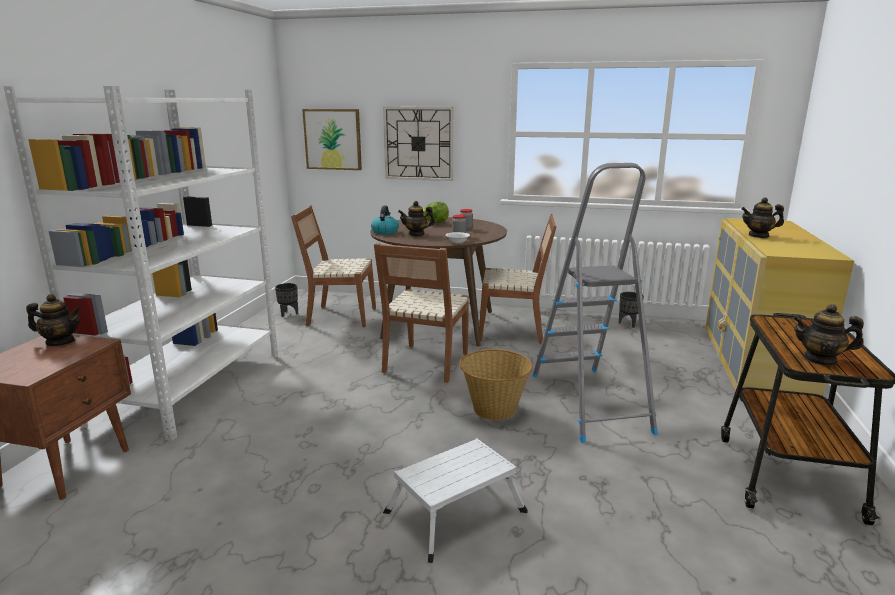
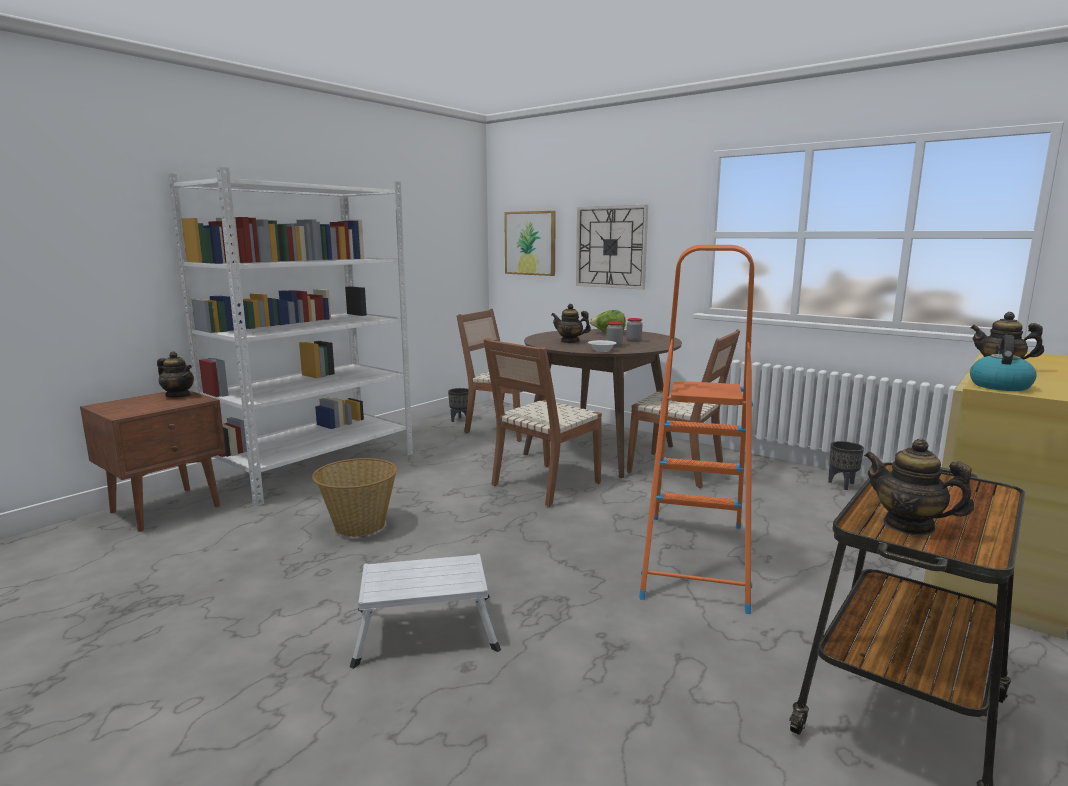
camera: 25 degrees right, 5 degrees down
(385, 231) = (542, 337): kettle -> kettle (999, 386)
(494, 409) = (572, 542): basket -> basket (359, 525)
(588, 401) = (695, 557): grey step ladder -> orange step ladder

